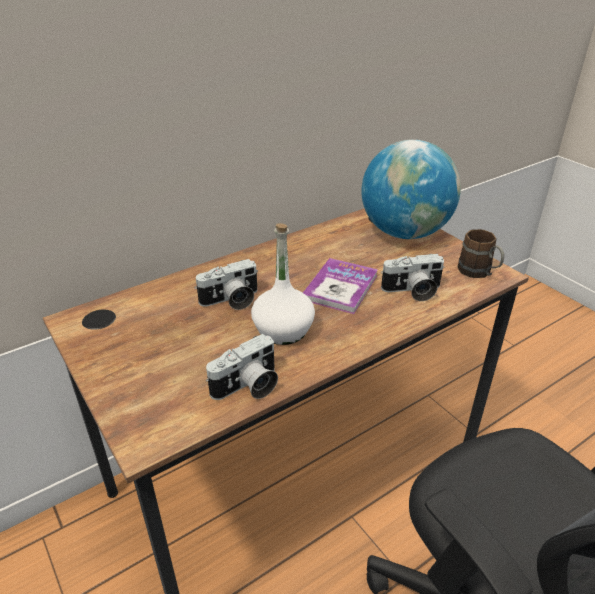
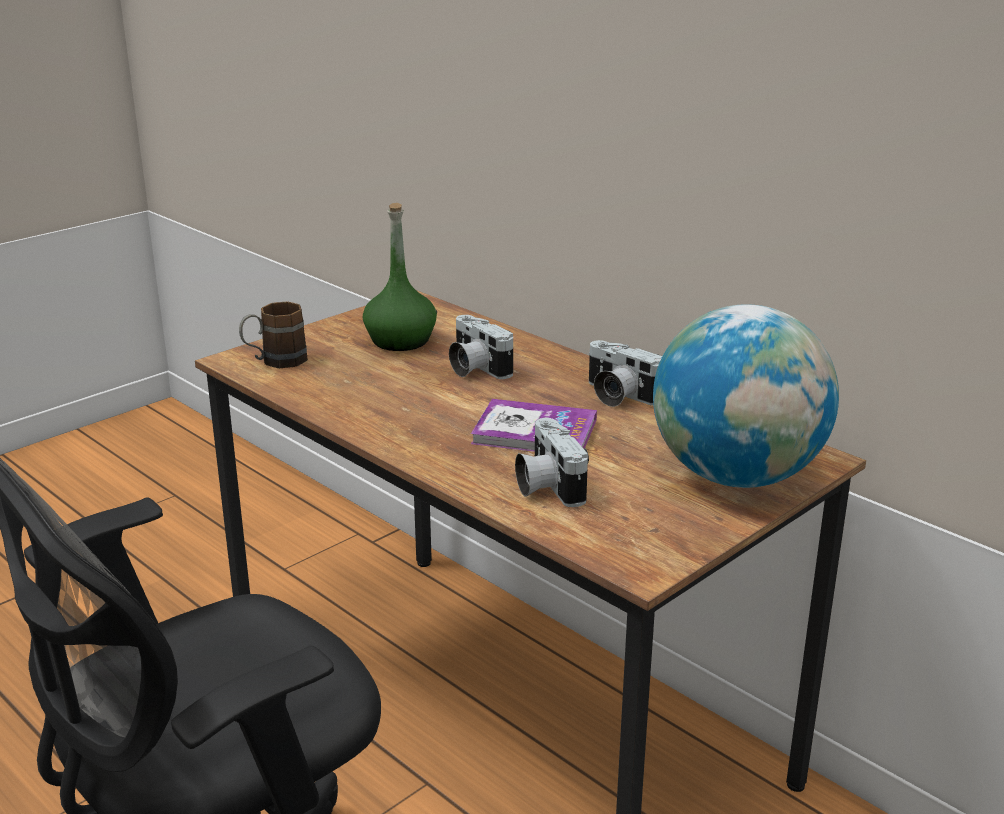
camera: 80 degrees right, 10 degrees down
(159, 332) = (401, 341): none -> green bottle
(248, 387) = (314, 394): camera -> camera (617, 396)
(283, 330) = (422, 403): white bottle -> none
(479, 273) = (632, 547): brown mug -> brown mug (275, 362)

